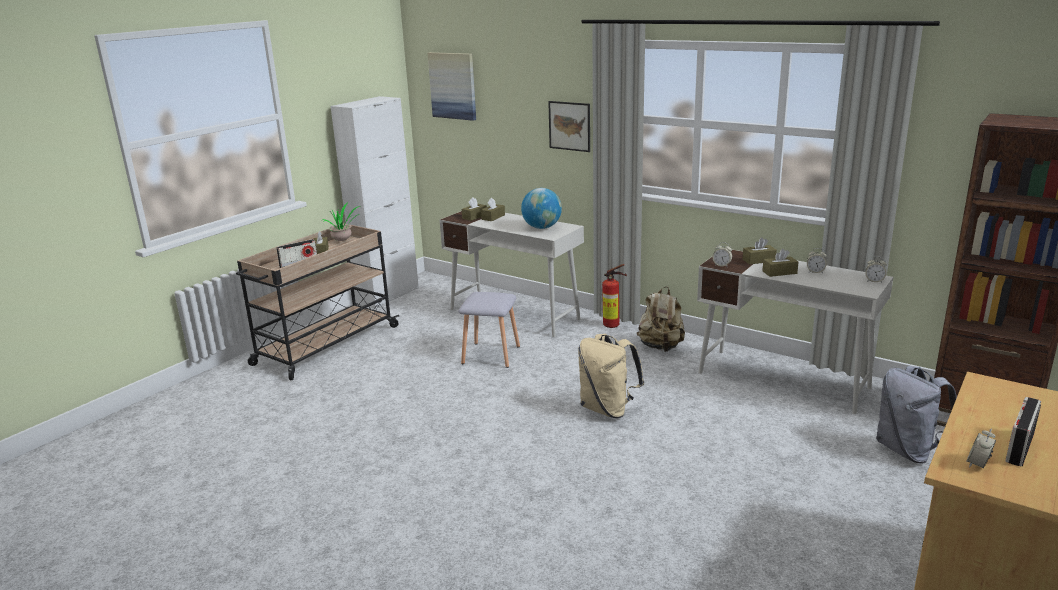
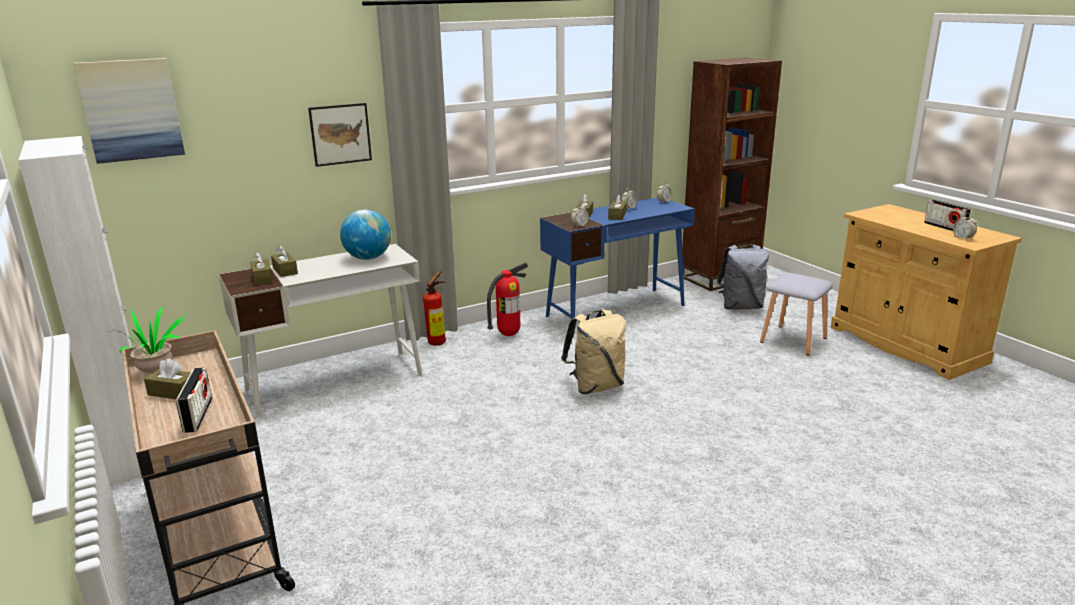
camera: 65 degrees left, 0 degrees up
(490, 355) = (416, 418): grey stool -> grey stool (793, 340)
(661, 347) = (508, 334): beige backpack -> fire extinguisher
(783, 380) = (616, 310): white desk -> blue desk

